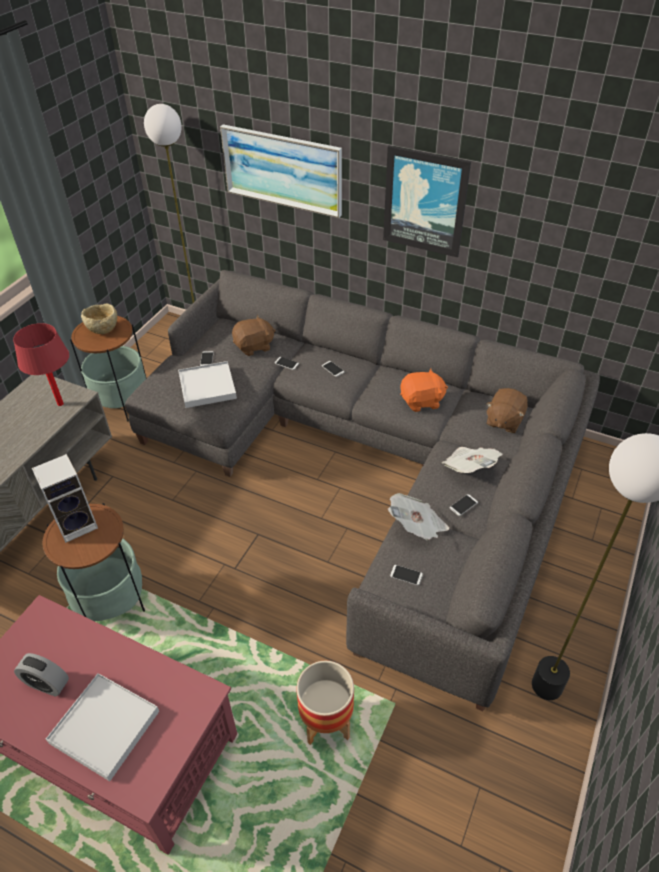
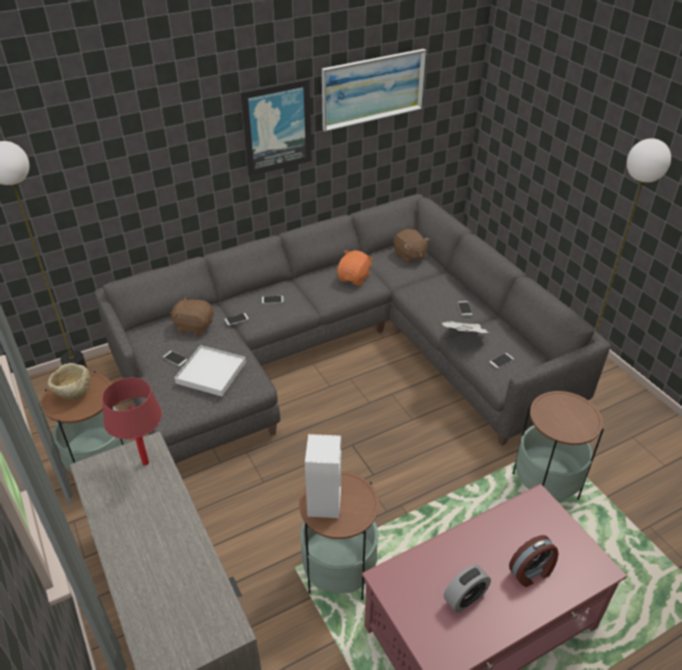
camera: 55 degrees left, 5 degrees down
(105, 727) = (531, 572): white tray -> alarm clock
(254, 346) = (194, 326): brown plush toy -> brown plush toy turned 90 degrees counterclockwise
(282, 170) = (139, 157): picture -> picture (373, 89)
(326, 722) = (544, 486): planter -> side table
(469, 468) = (435, 290): newspaper -> none

